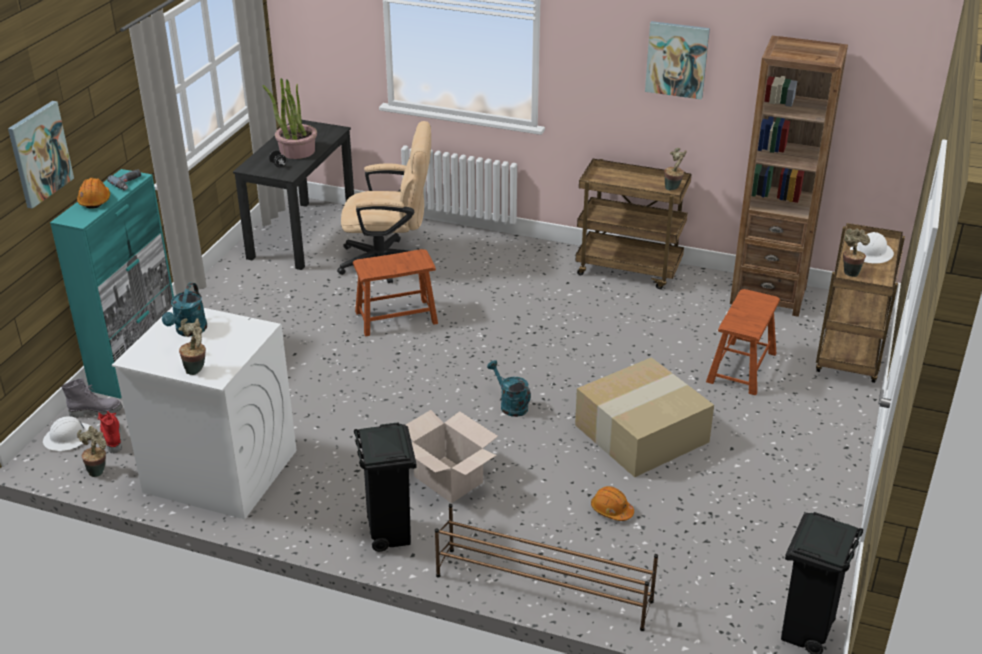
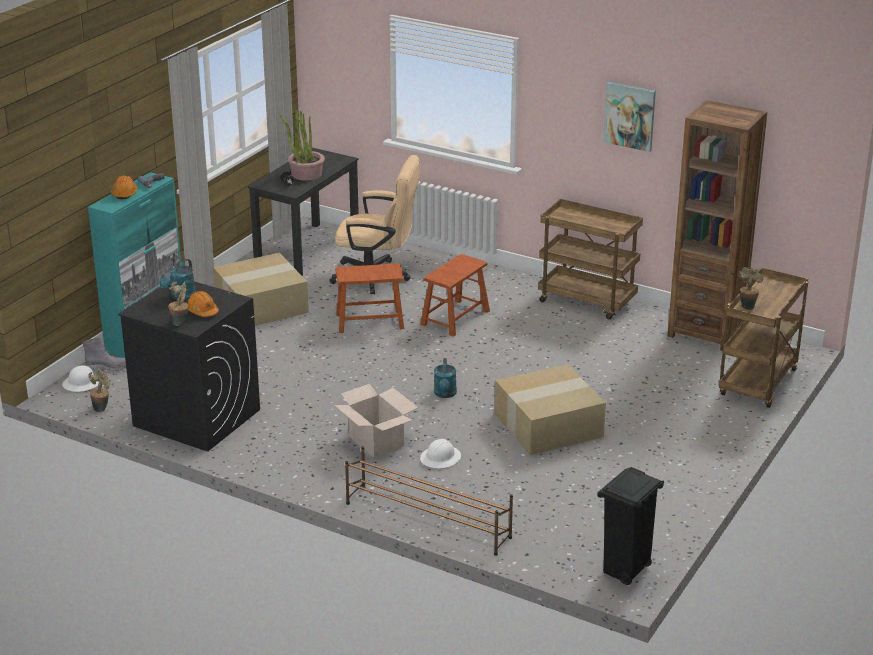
camera: 10 degrees right, 5 degrees down
(39, 154) = (86, 152): picture -> none
(111, 437) = (116, 386): red boot -> none
(219, 471) = (195, 417): white washing machine -> black washing machine
(266, 308) = (262, 304): none -> cardboard box
(390, 534) = (318, 472): black trash can -> none
(510, 405) = (445, 394): turquoise watering can -> turquoise watering can turned 150 degrees counterclockwise
(611, 510) = (502, 475): orange hard hat -> orange hard hat (202, 311)
(673, 188) = (624, 228): potted plant -> none
(741, 367) = (656, 385): brown stool -> brown stool (455, 318)
(871, 253) = (774, 293): white hard hat -> white hard hat (440, 458)

